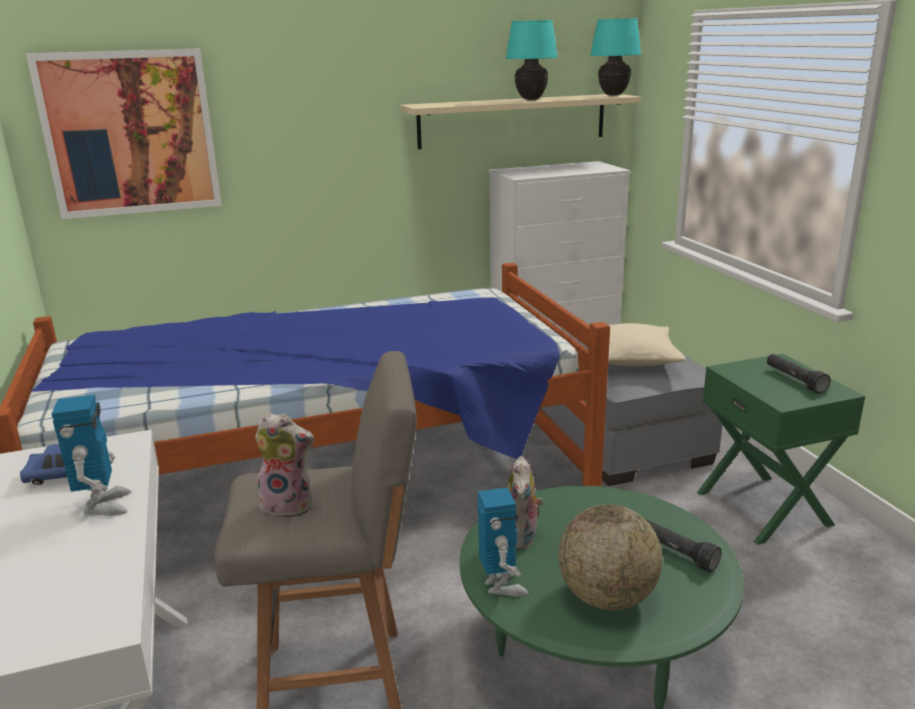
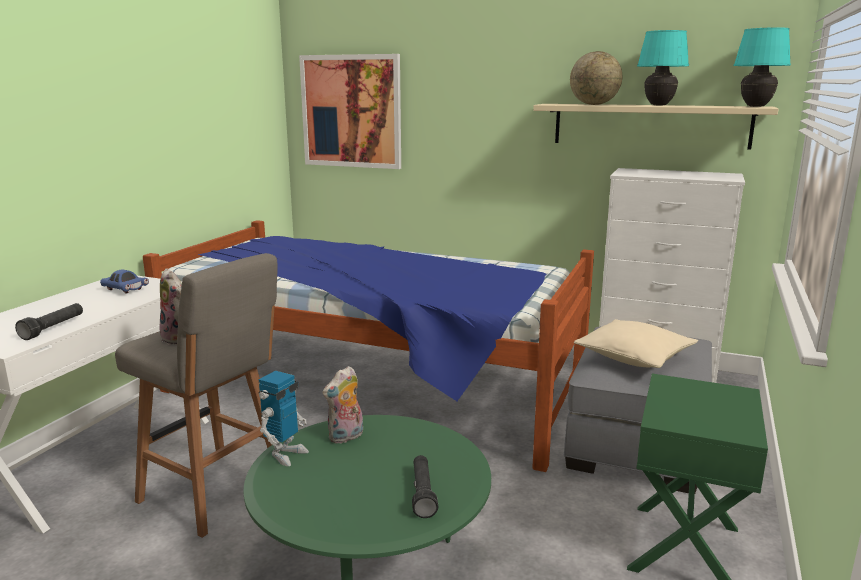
camera: 40 degrees right, 5 degrees down
(103, 505) = (109, 306): toy robot -> none
(607, 597) = (326, 493): globe -> globe (594, 104)
(794, 380) = (715, 410): black flashlight -> black flashlight (53, 328)

